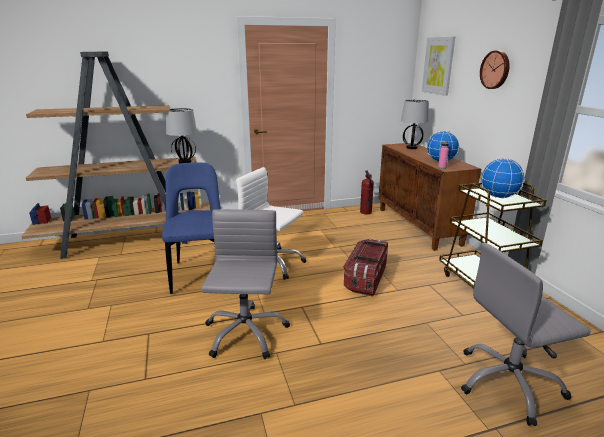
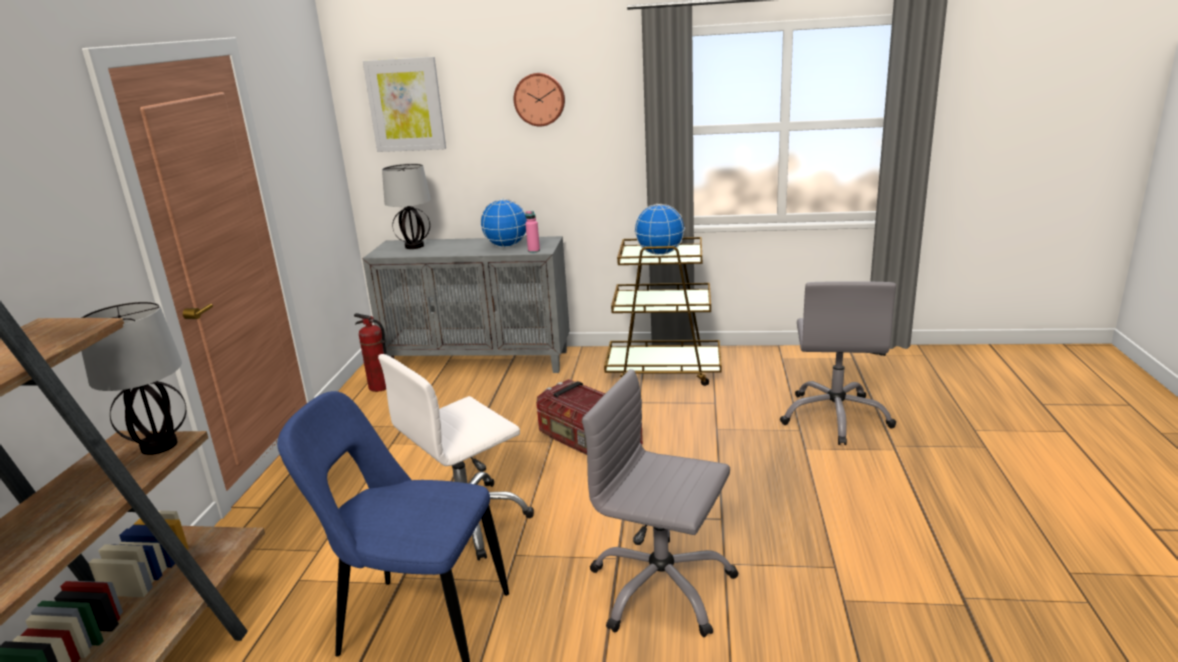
camera: 65 degrees left, 0 degrees up
(419, 226) = (480, 361): brown cabinet -> grey cabinet

